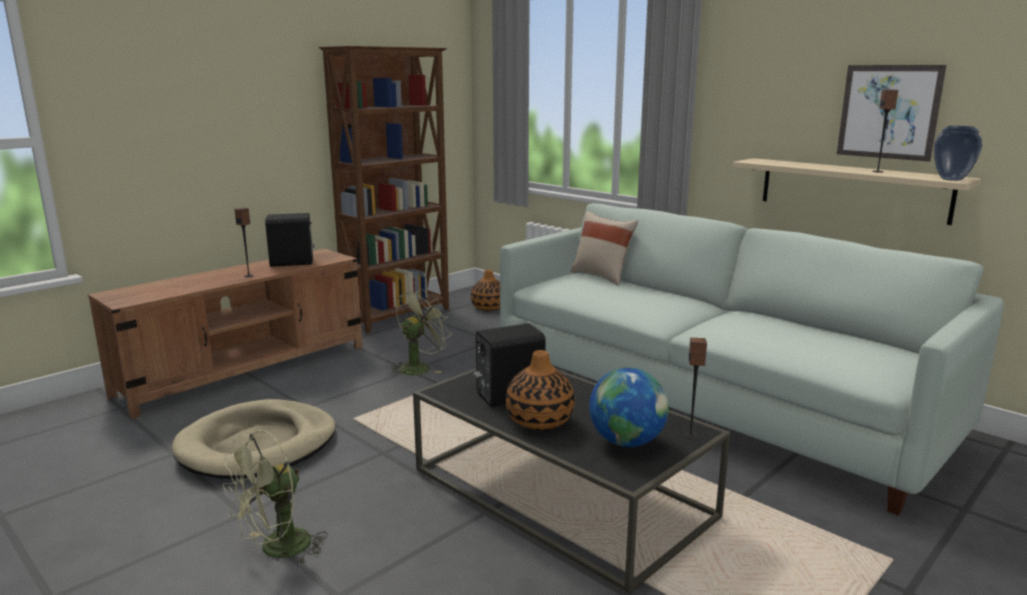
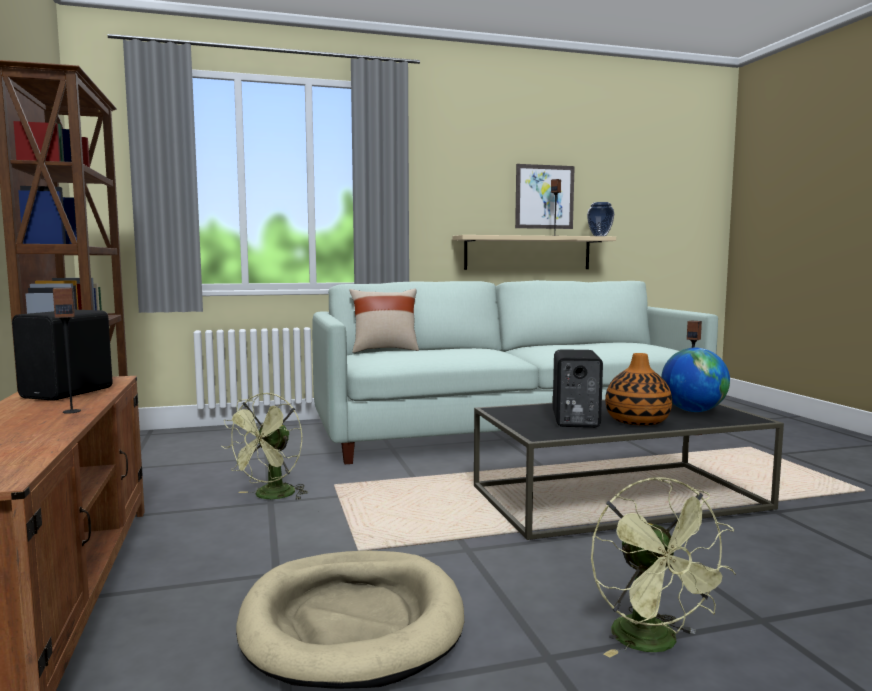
camera: 60 degrees left, 10 degrees down
(419, 367) = (270, 497): green fan -> green fan turned 135 degrees counterclockwise
(489, 307) = (173, 442): vase -> none

